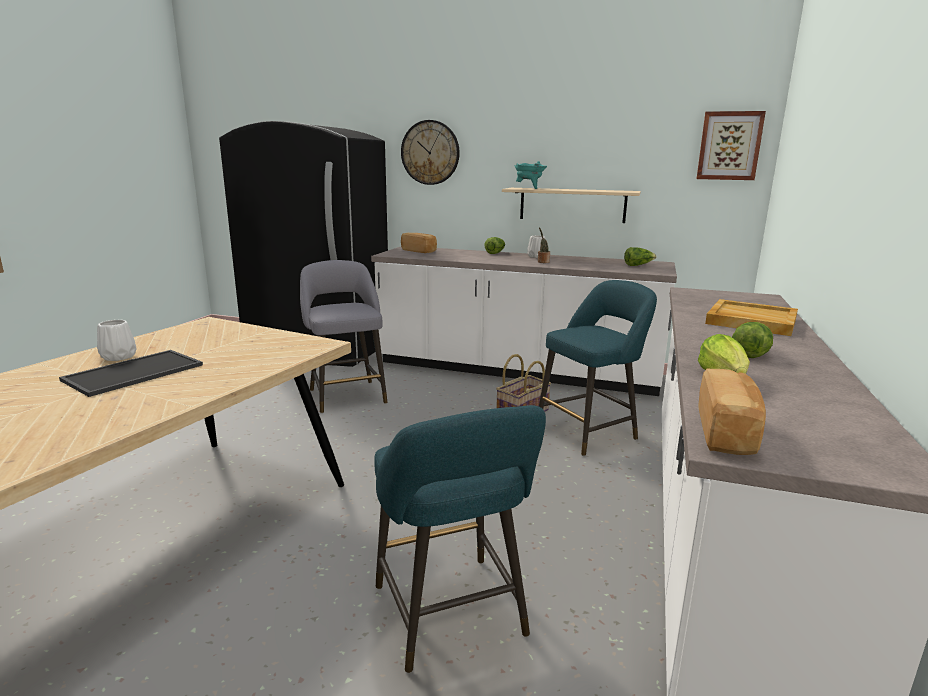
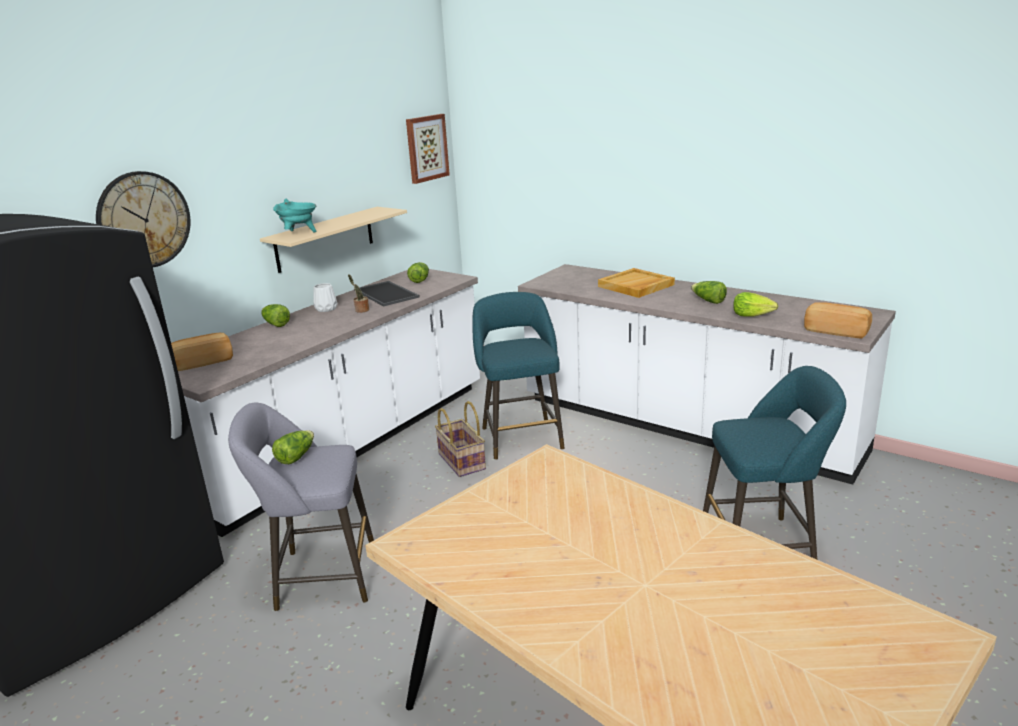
camera: 70 degrees left, 5 degrees up
(119, 356) = (543, 594): white vase -> none
(133, 373) = (615, 572): tray -> tray (387, 294)
(352, 304) = (296, 456): none -> lettuce

